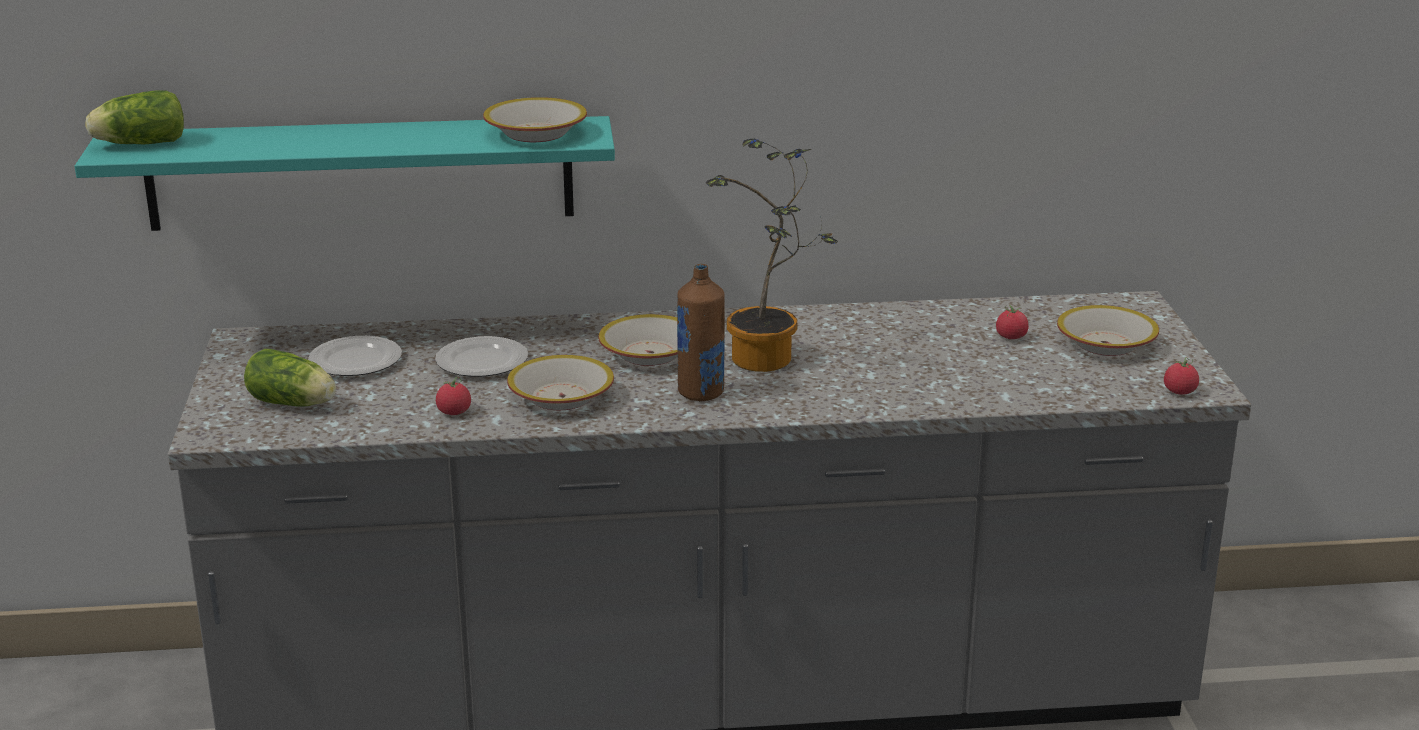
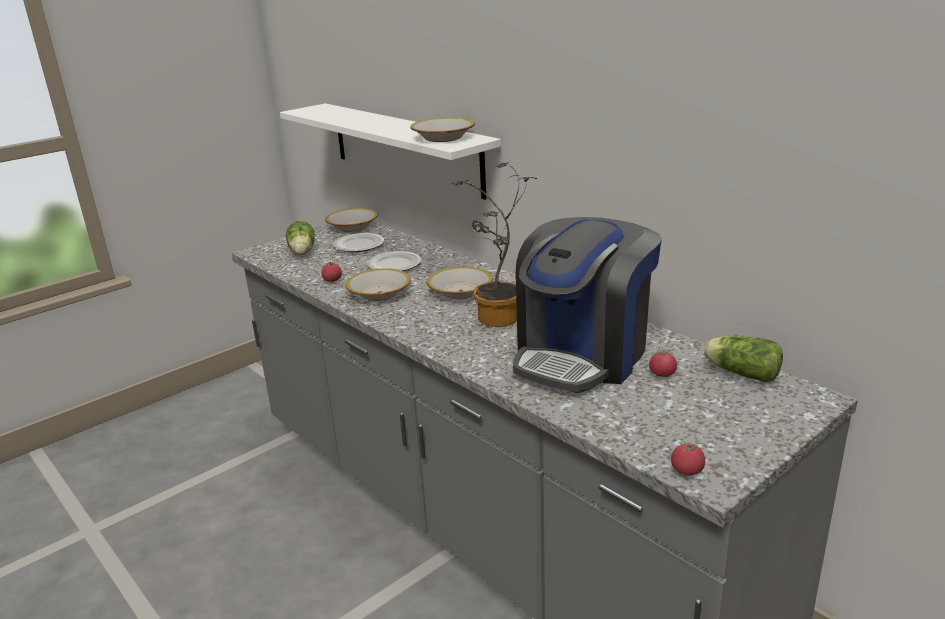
camera: 55 degrees right, 0 degrees up
(138, 144) = (317, 109): lettuce -> lettuce (740, 373)
(360, 173) = (404, 148): turquoise shelf -> white shelf
(700, 393) = (431, 319): brown bottle -> none
(919, 354) = (582, 355): none -> coffee machine
(1105, 344) = (715, 411): bowl -> bowl (352, 226)

